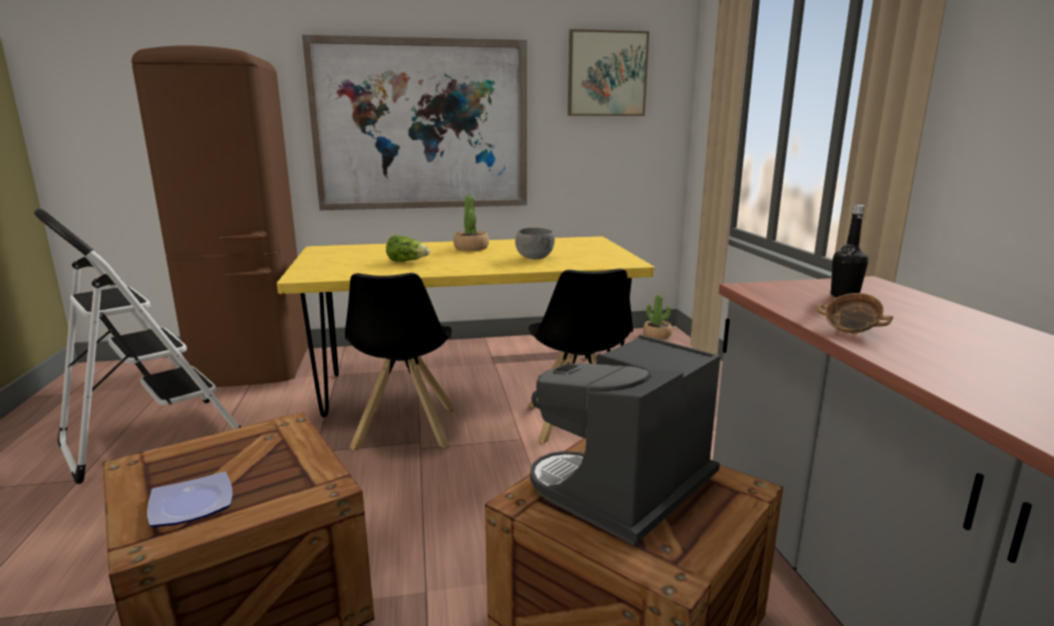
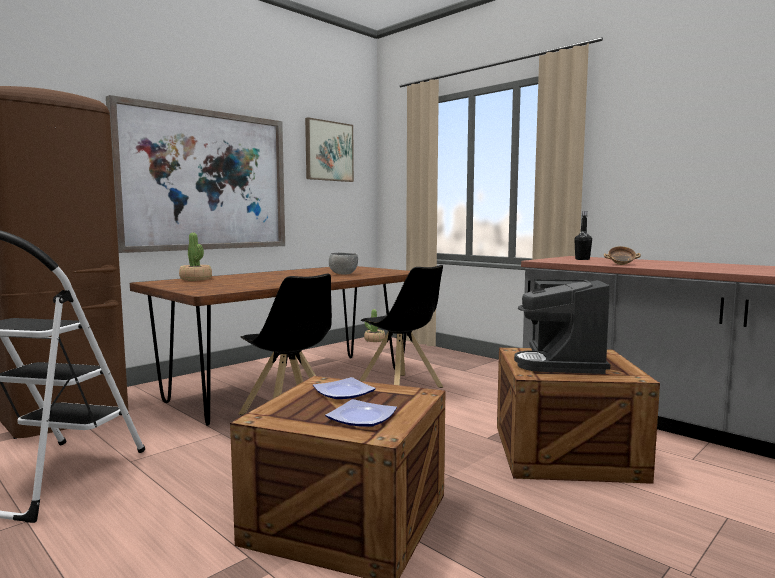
camera: 35 degrees left, 10 degrees down
(267, 453) = (345, 392): none -> plate
(407, 261) = (258, 281): lettuce -> none
(471, 248) = (280, 274): potted plant -> potted plant (196, 279)
(471, 383) = (293, 384): yellow dining table -> brown dining table

